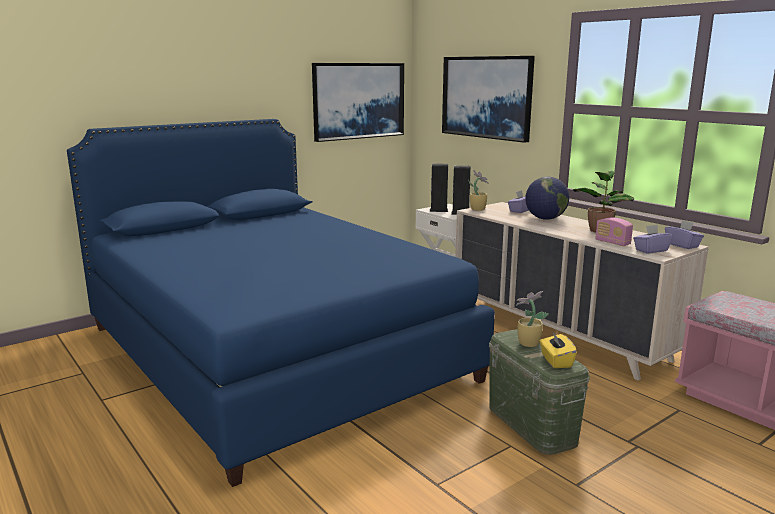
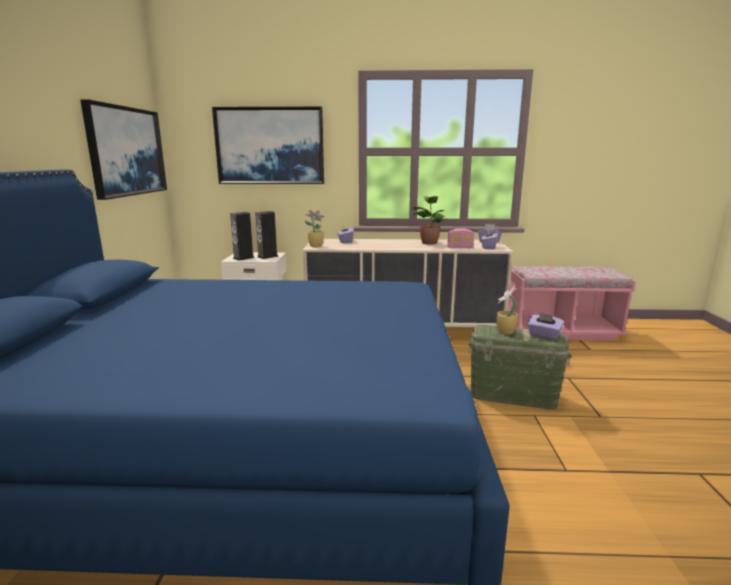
camera: 50 degrees left, 0 degrees up
(545, 219) = (378, 243): globe -> none
(556, 361) = (544, 335): yellow tissue box -> purple tissue box

